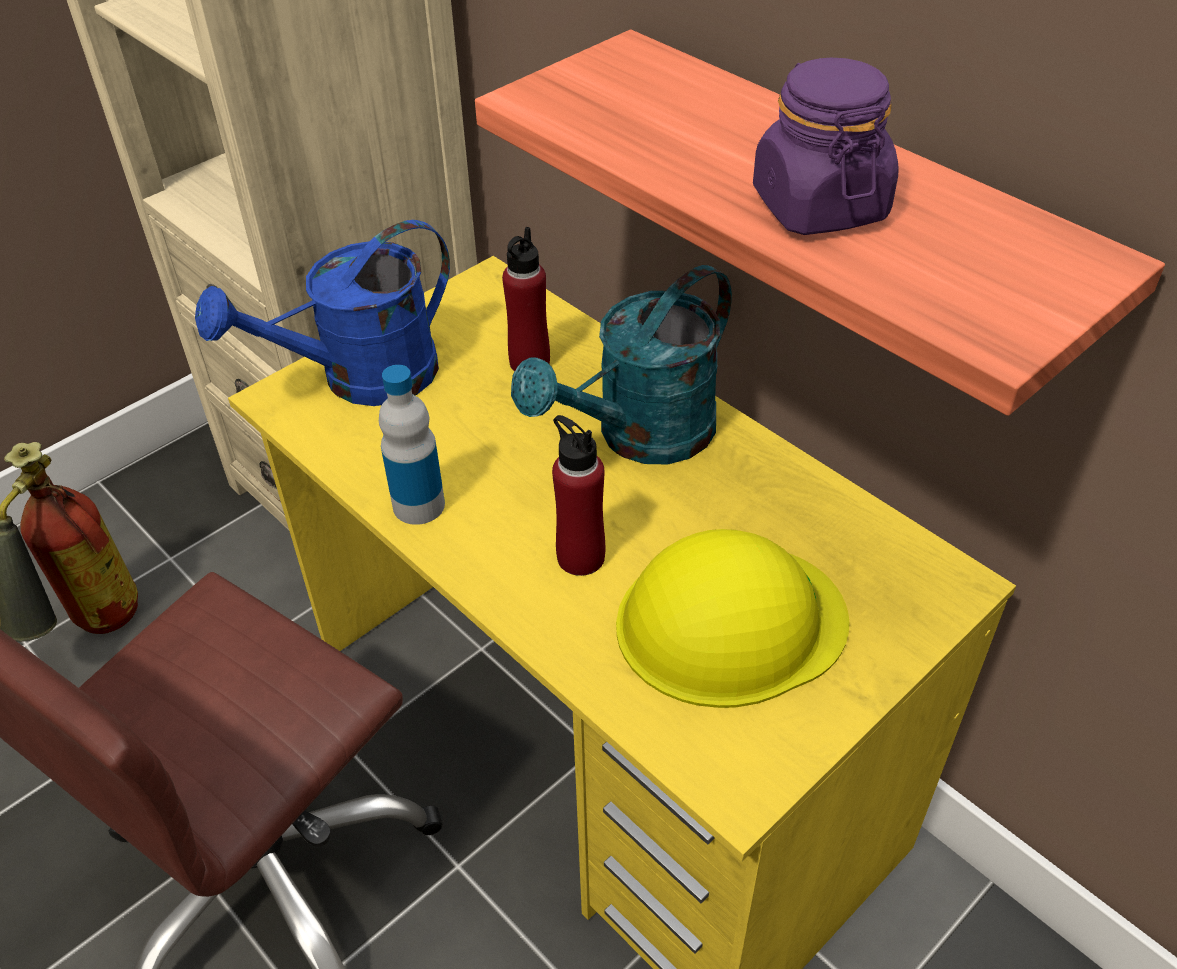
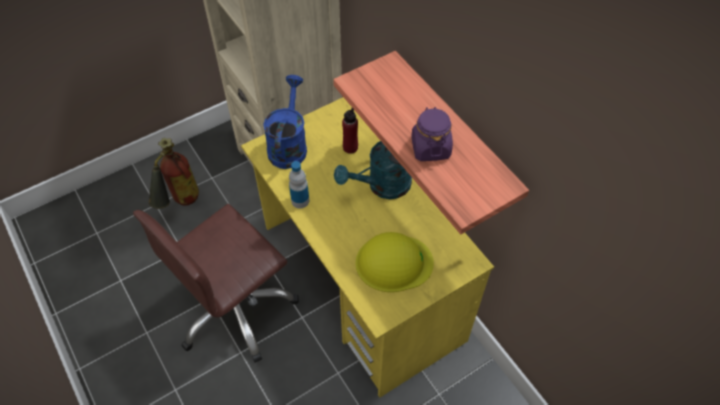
camera: 10 degrees right, 10 degrees up
(361, 379) = (288, 145): blue watering can -> blue watering can turned 120 degrees clockwise
(580, 557) = (350, 230): red bottle -> none

